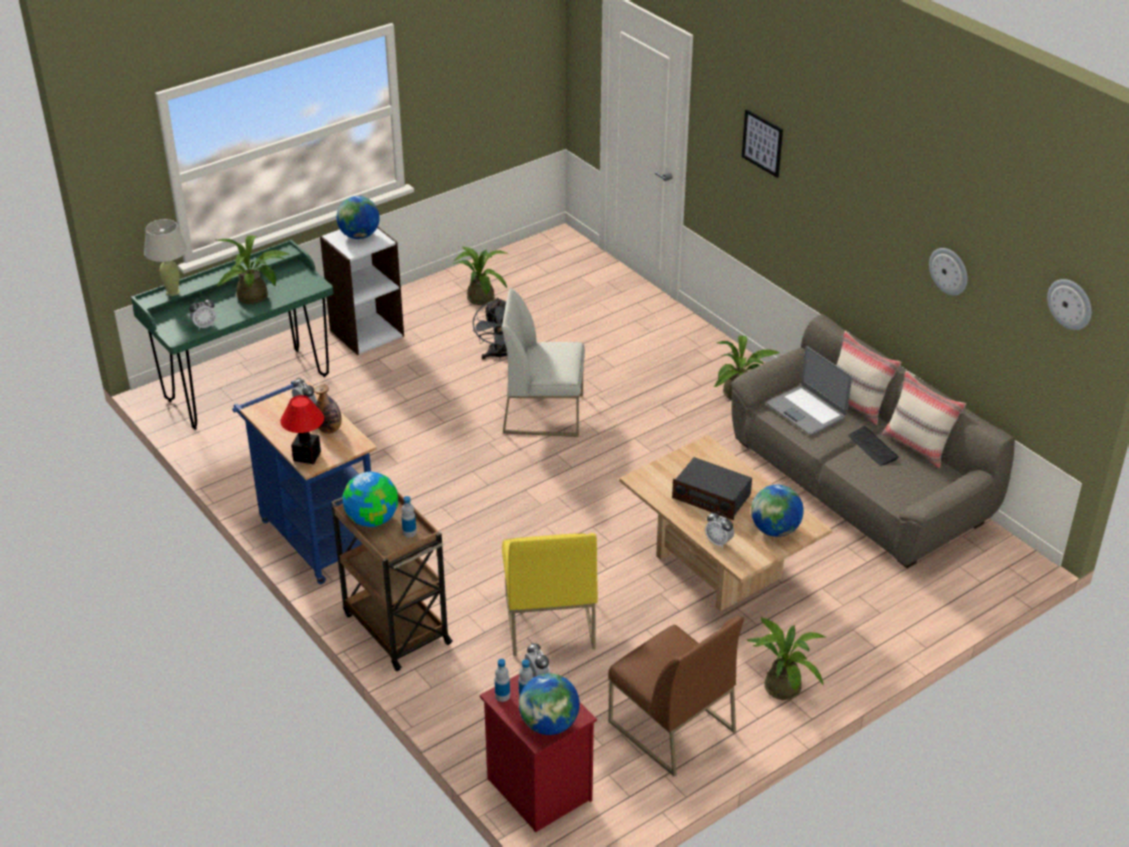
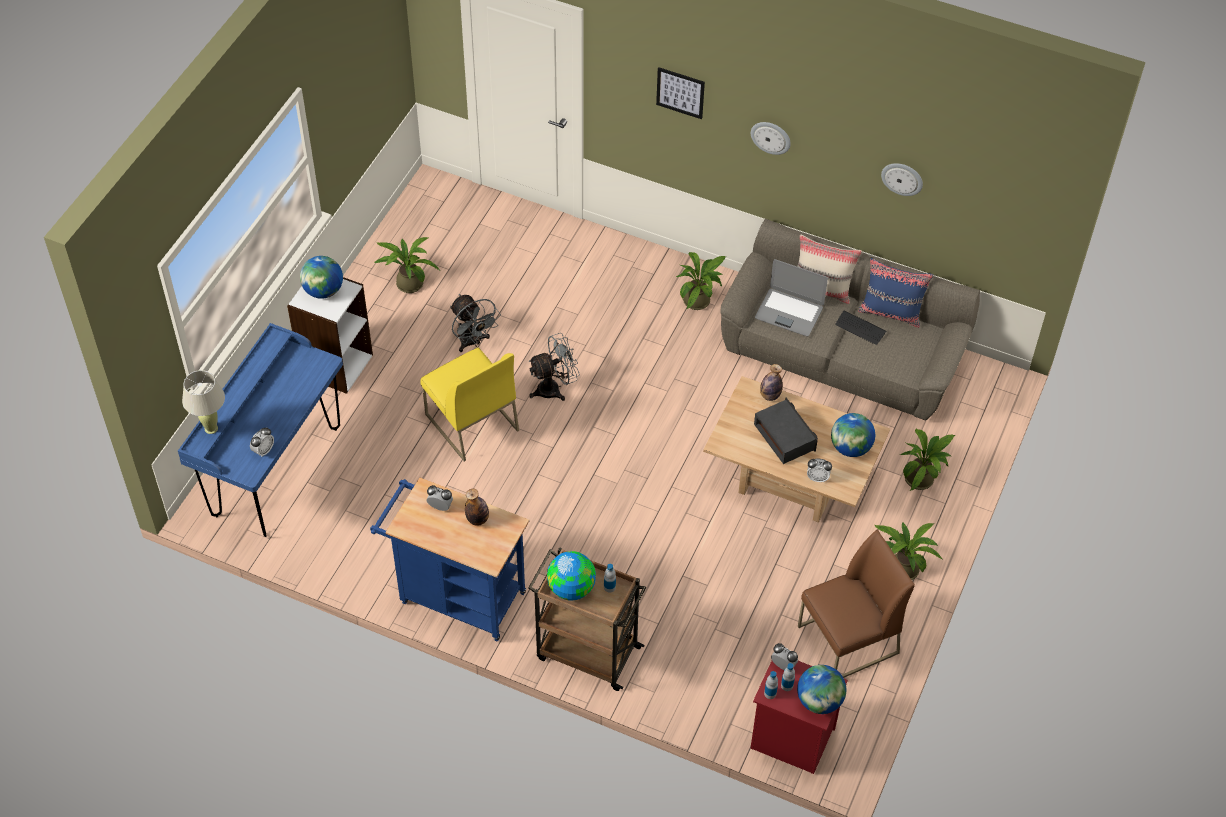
camera: 30 degrees left, 15 degrees up
(247, 388) = (276, 472): green desk -> blue desk
(256, 297) = (283, 398): potted plant -> potted plant (922, 478)
(306, 456) = (480, 555): table lamp -> none
(544, 413) = (554, 388): white chair -> grey fan
(548, 620) = (698, 590): yellow chair -> yellow chair (471, 422)
(670, 726) = (848, 640): brown chair -> brown chair turned 45 degrees counterclockwise
(711, 497) = (785, 437): radio -> radio turned 120 degrees counterclockwise
(723, 459) = (770, 395): none -> bottle
(918, 446) = (891, 312): beige pillow -> blue pillow
(1070, 303) = (1028, 194): wall clock -> wall clock (771, 137)

